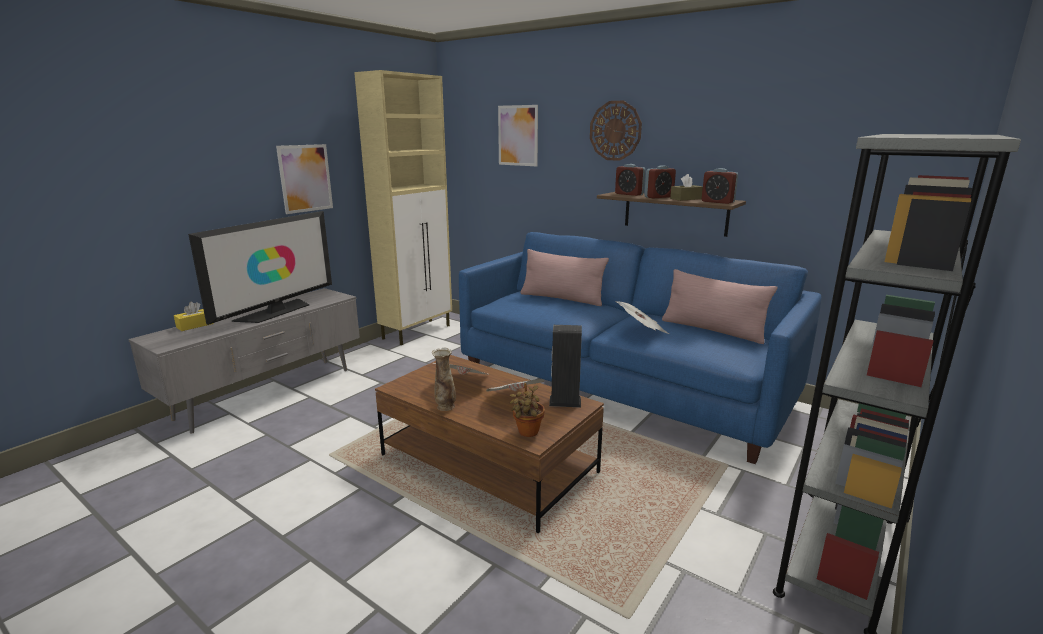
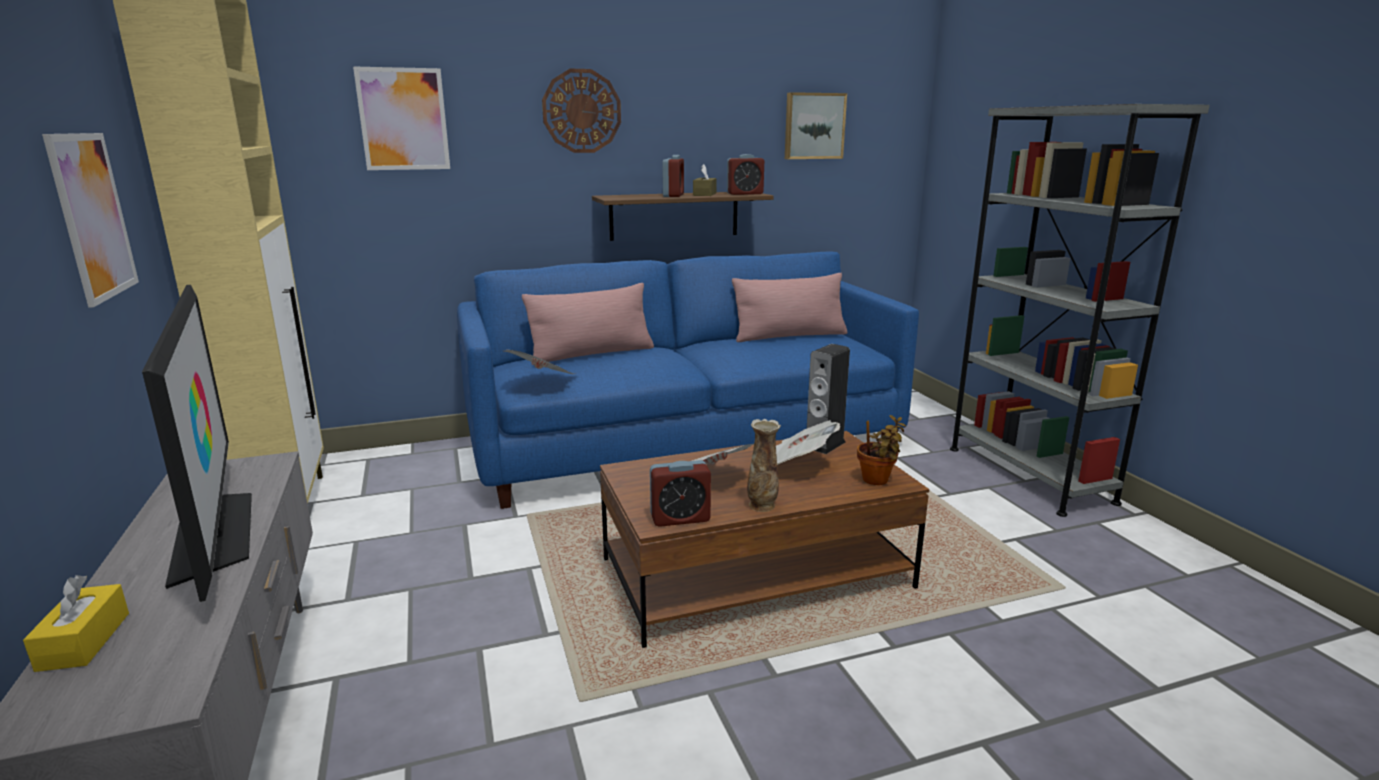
camera: 55 degrees left, 0 degrees up
(629, 194) = (629, 196): alarm clock -> alarm clock (680, 518)
(641, 330) = (754, 354): newspaper -> newspaper (543, 381)
(820, 145) = (813, 126): none -> picture

